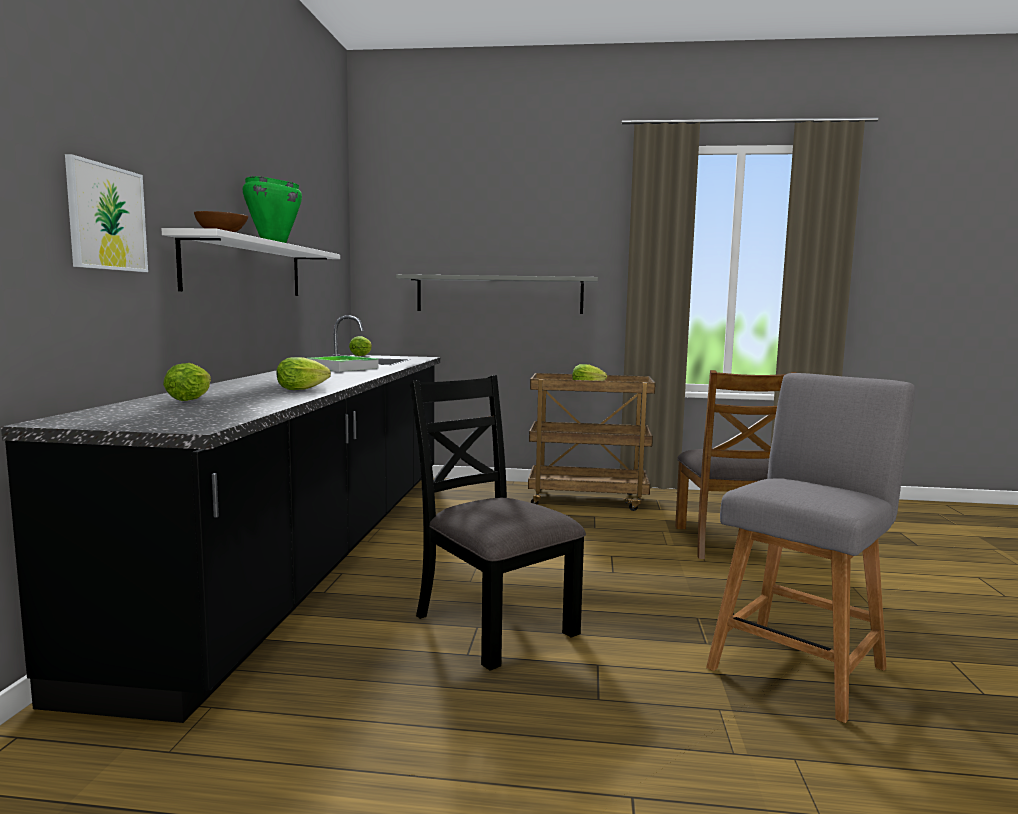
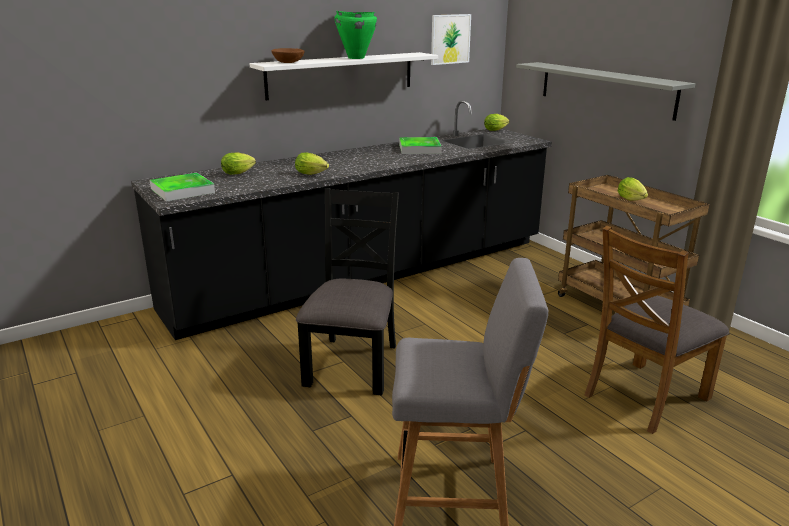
camera: 50 degrees right, 15 degrees up
(106, 218) = (202, 66): picture -> picture (450, 39)
(170, 419) = (182, 191): none -> tray

